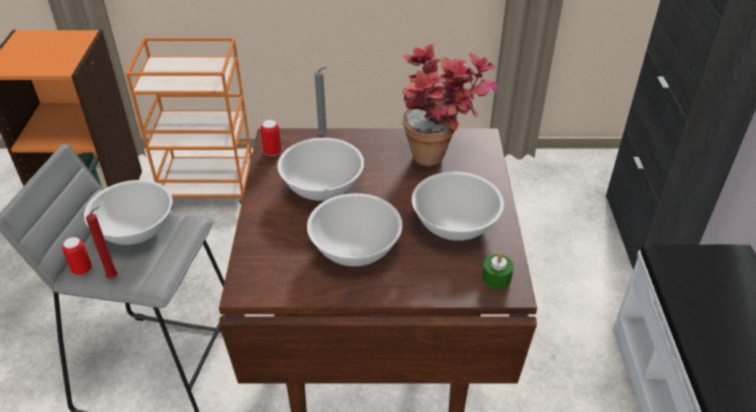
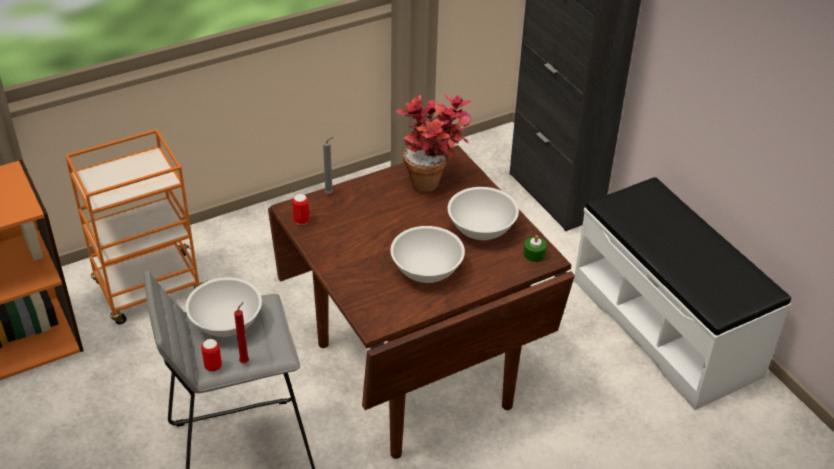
camera: 30 degrees left, 0 degrees up
(323, 187) = (365, 234): white bowl -> none

